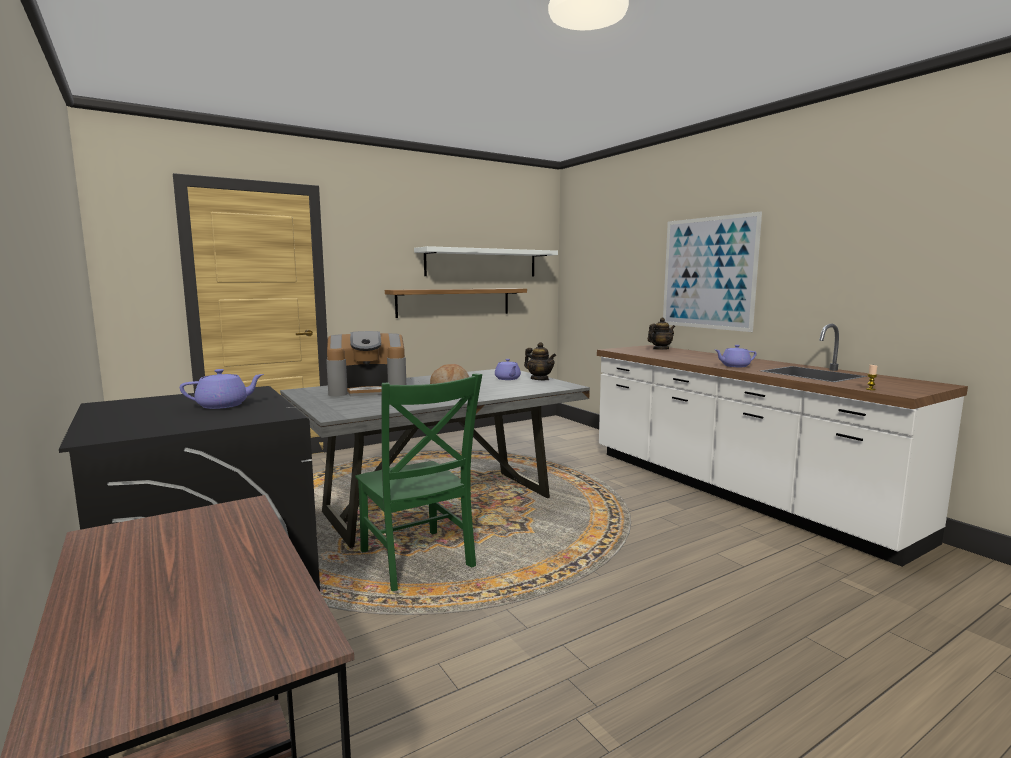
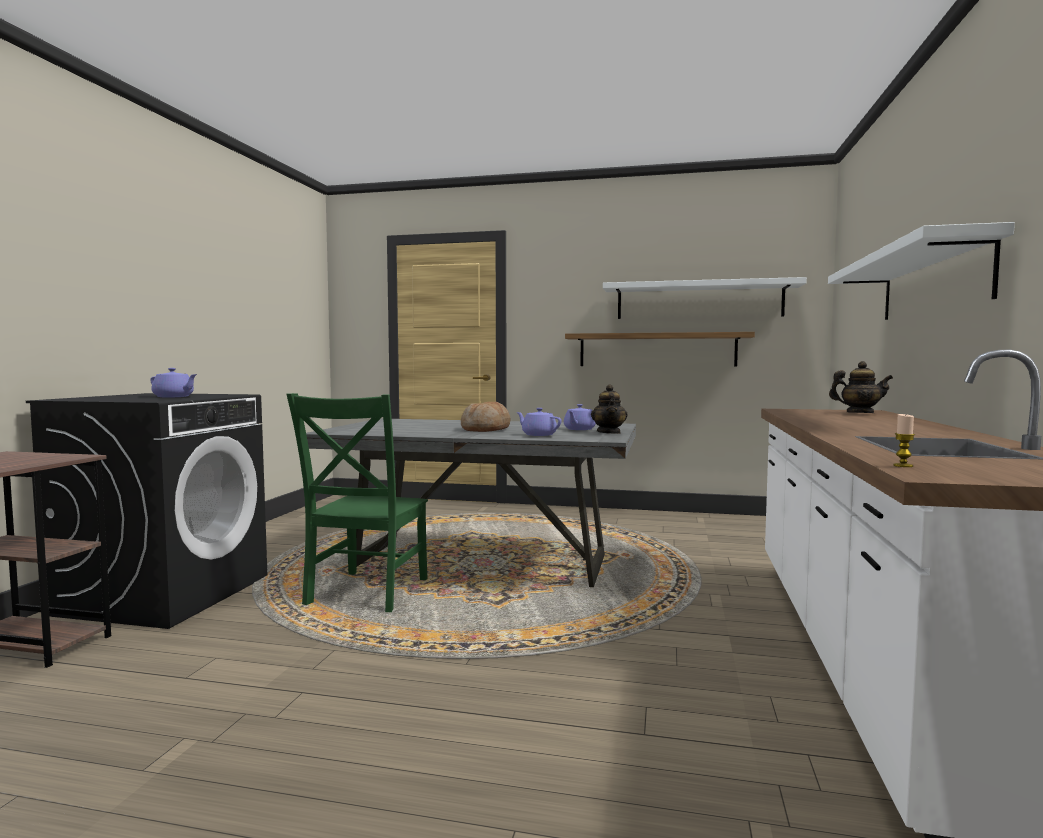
camera: 45 degrees right, 5 degrees down
(368, 389) = (428, 423): coffee machine -> none
(708, 273) = (932, 283): picture -> white shelf
(734, 366) = (847, 430): purple teapot -> purple teapot (538, 435)

